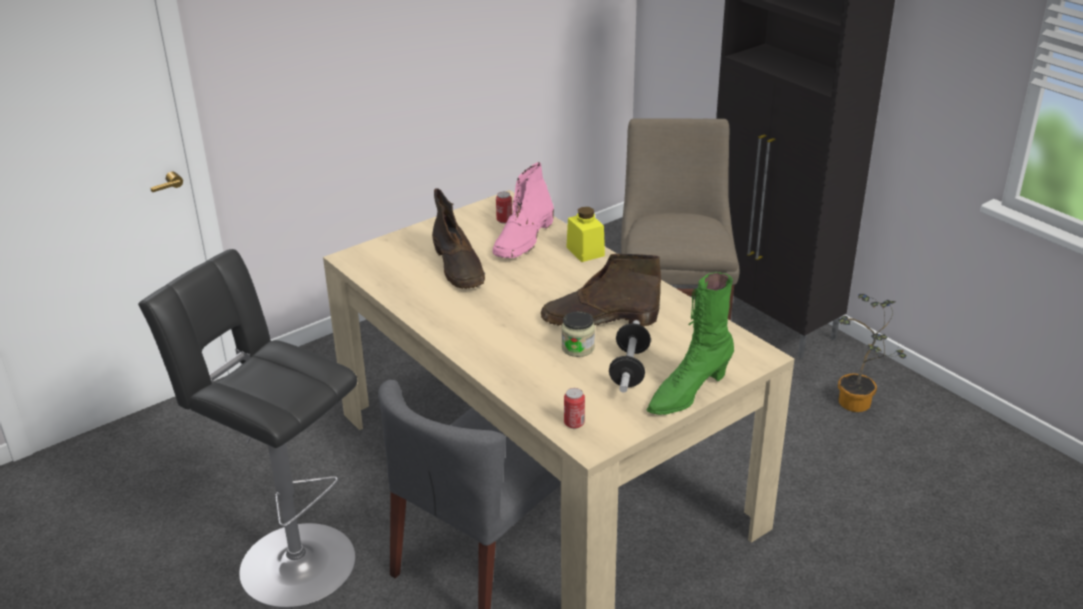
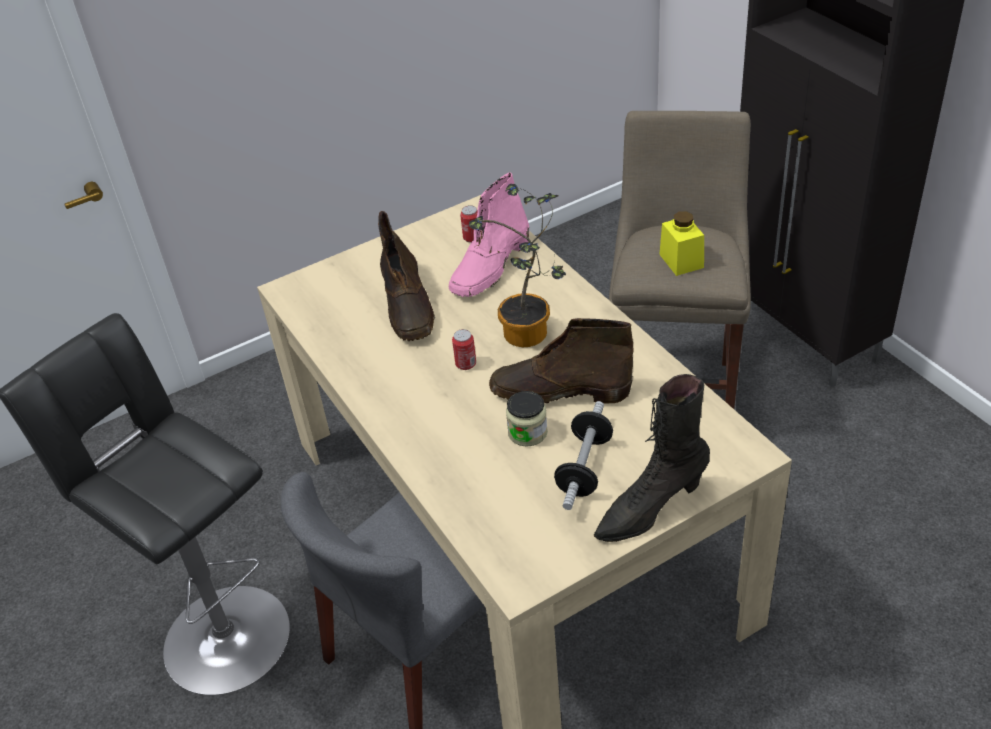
camera: 10 degrees right, 10 degrees up
(574, 423) = (504, 548): can -> can (466, 364)
(585, 251) = (560, 286): yellow jar -> yellow jar (681, 261)
(688, 393) = (650, 509): green boot -> black boot
(858, 405) = (894, 456): potted plant -> potted plant (529, 337)

